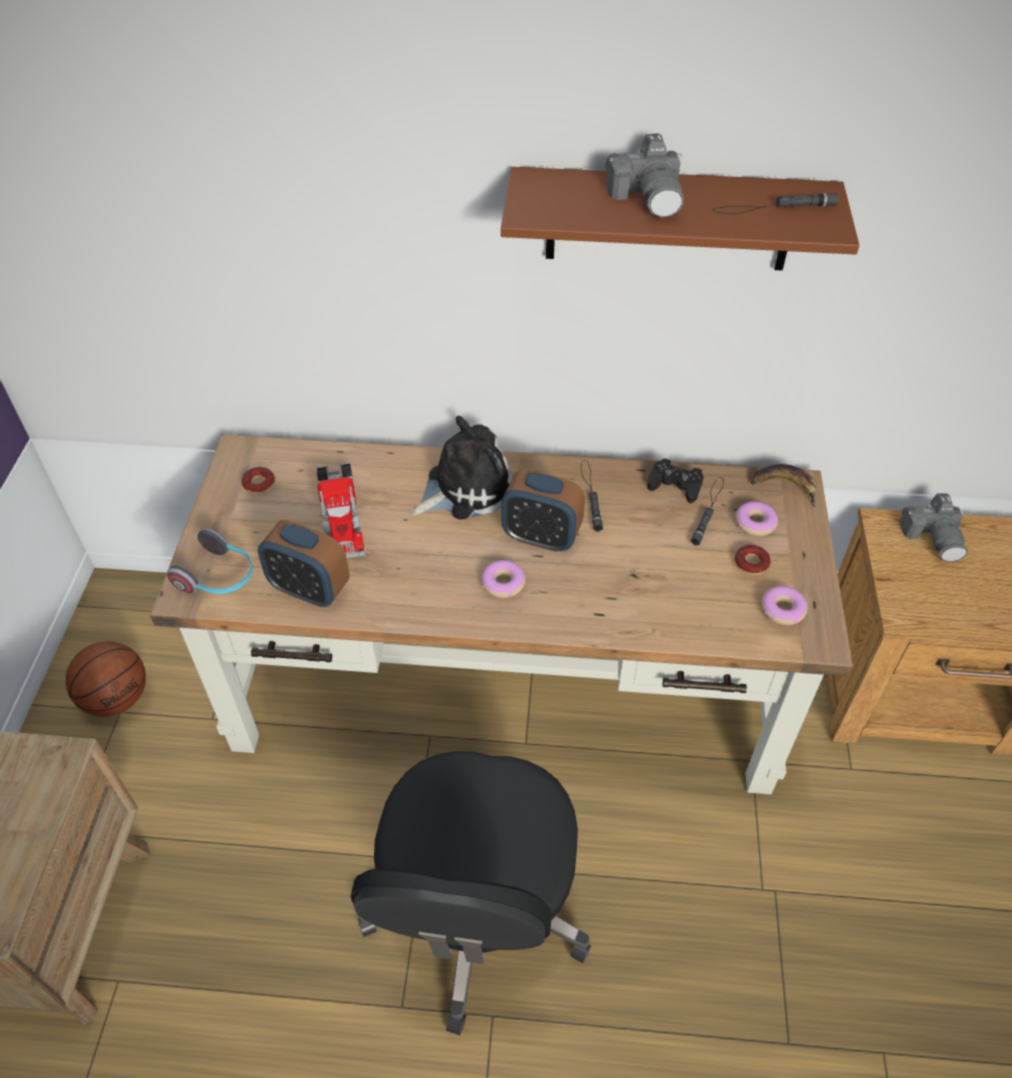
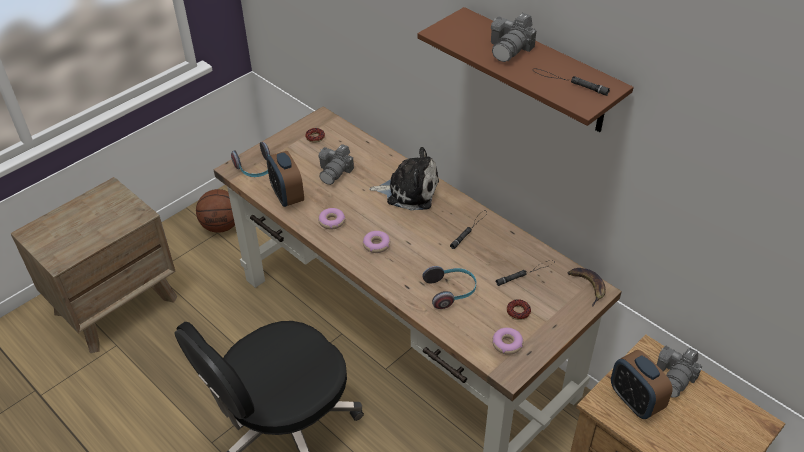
camera: 40 degrees right, 5 degrees down
(340, 516) = (335, 171): toy truck -> camera
(541, 537) = (420, 234): alarm clock -> alarm clock (635, 401)
(655, 587) = (451, 292): none -> headphones
(675, 485) = (522, 250): black game controller -> none
(755, 523) = (545, 294): donut -> donut (332, 222)

